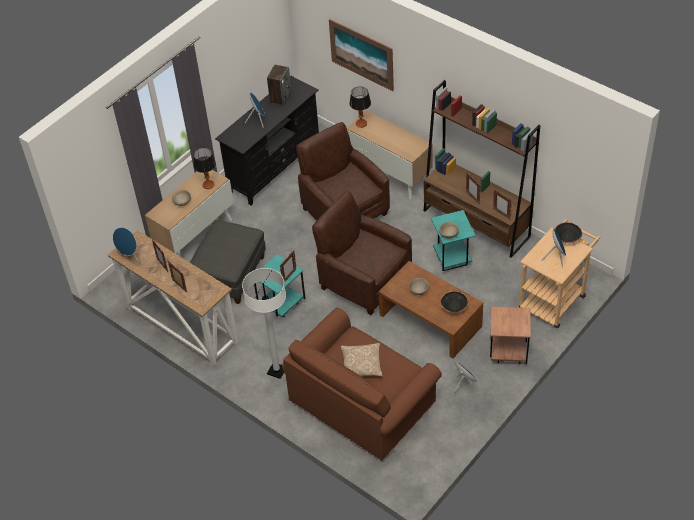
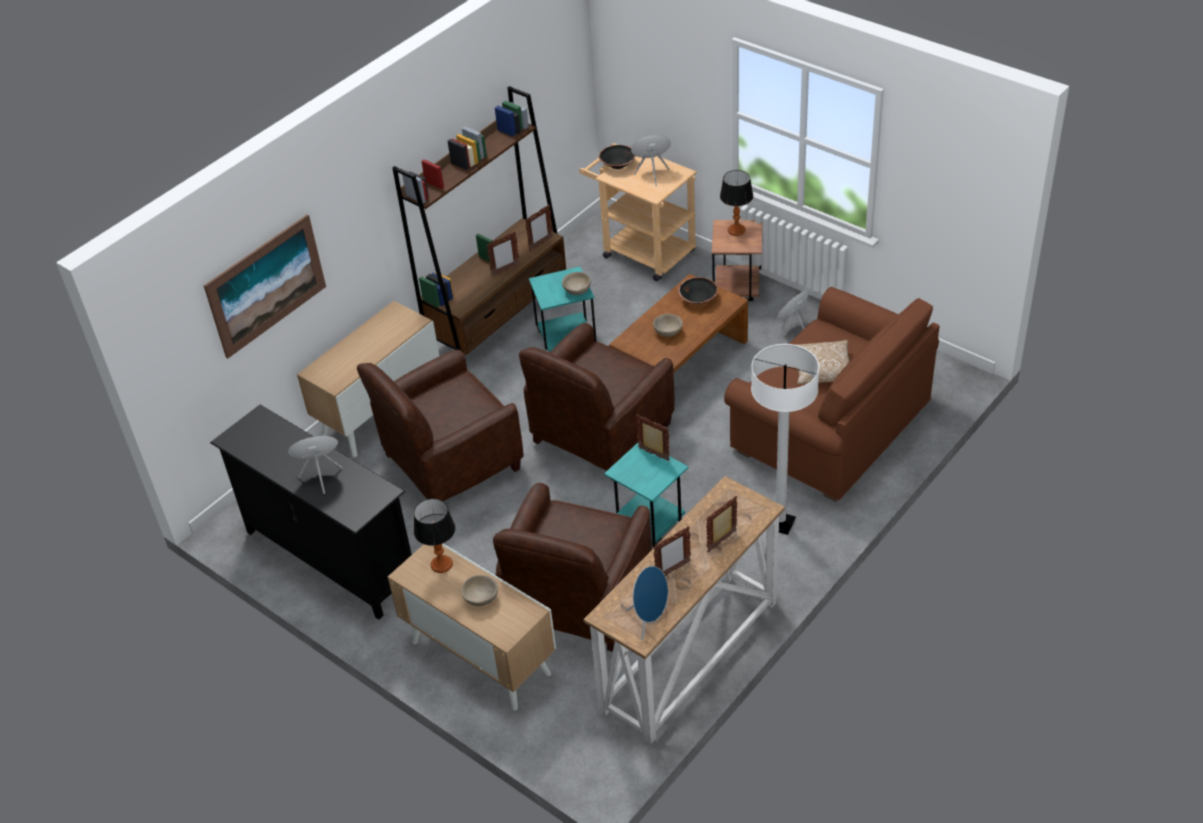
camera: 90 degrees left, 5 degrees down
(229, 274) = (577, 599): grey ottoman -> brown armchair
(280, 97) = (267, 451): speaker -> none
(361, 123) = (328, 378): table lamp -> table lamp (736, 230)

